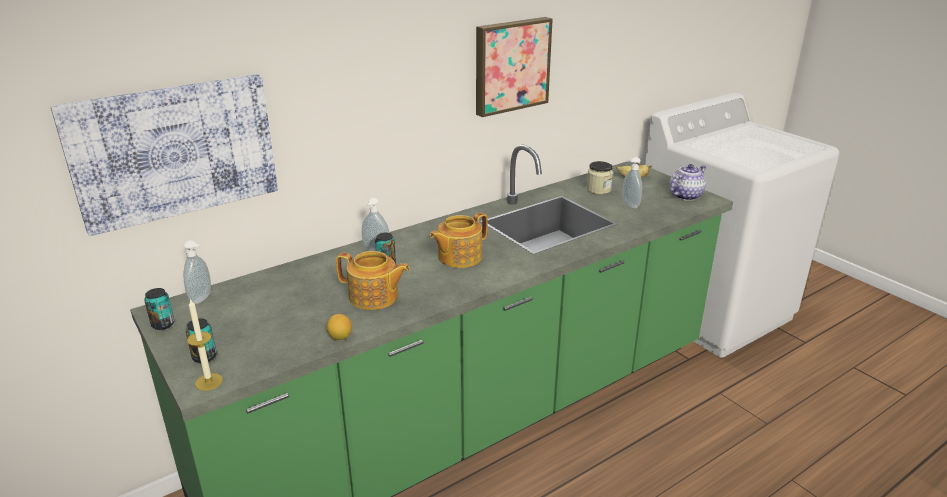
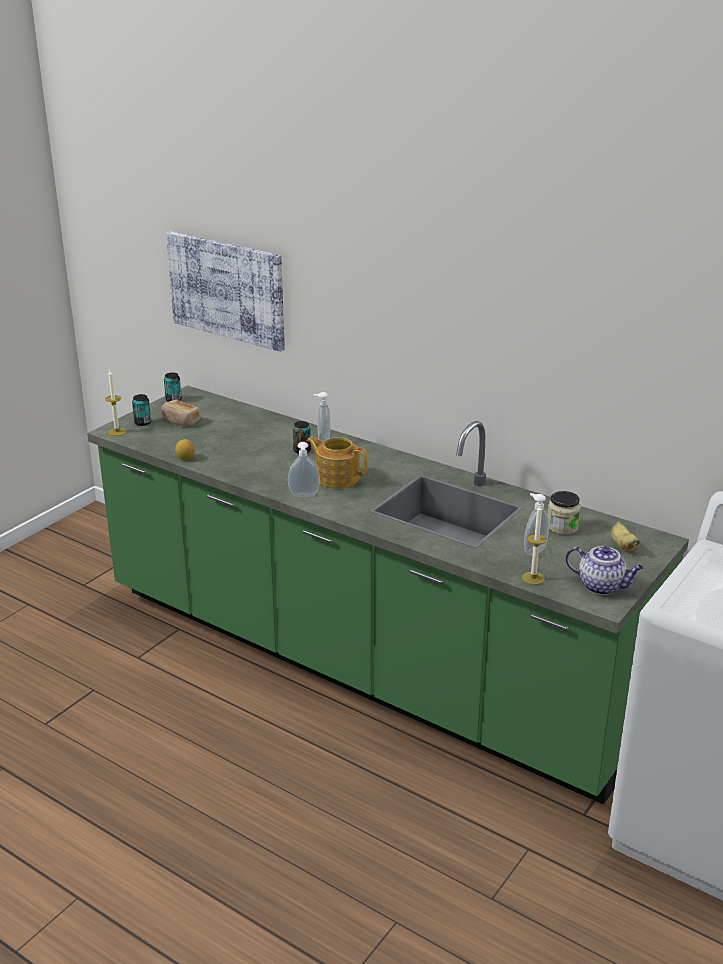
camera: 70 degrees right, 0 degrees up
(202, 298) = (211, 401): soap dispenser -> soap dispenser (304, 496)
(232, 327) = (181, 421): none -> bread
(374, 297) = (247, 458): teapot -> none
(510, 65) = (511, 337): picture -> none
(669, 213) = (533, 578): none -> candle

